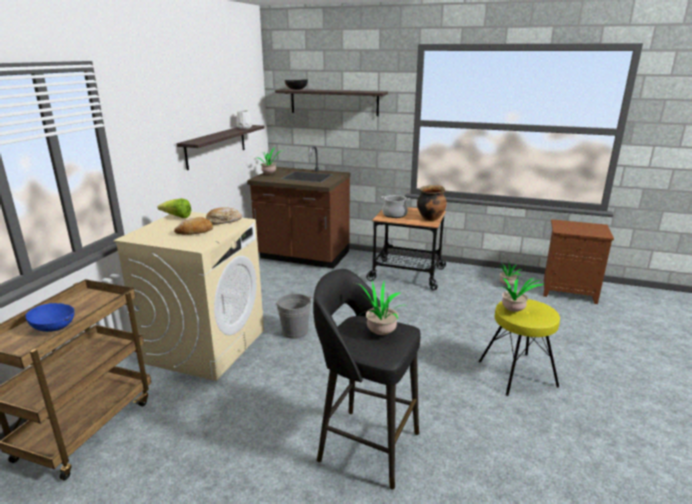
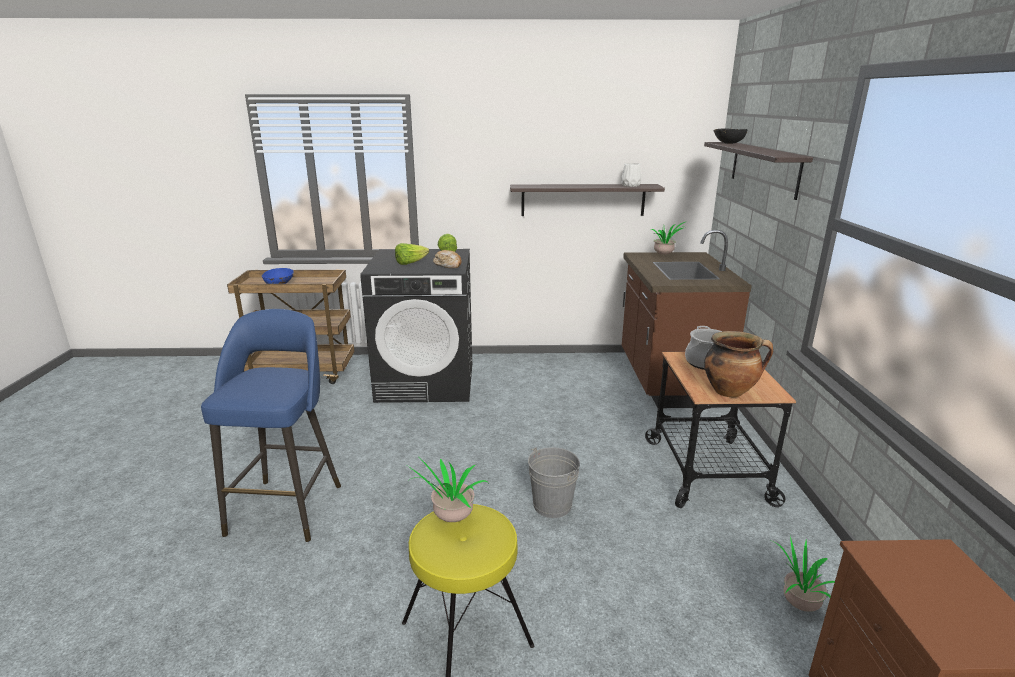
camera: 70 degrees right, 0 degrees up
(195, 232) = (410, 263): bread -> lettuce
(205, 345) = (427, 382): beige washing machine -> black washing machine
(295, 332) = (477, 419): grey bucket -> grey bucket (552, 505)
(366, 445) = (287, 507): black stool -> blue stool
(379, 333) = (263, 385): potted plant -> none

